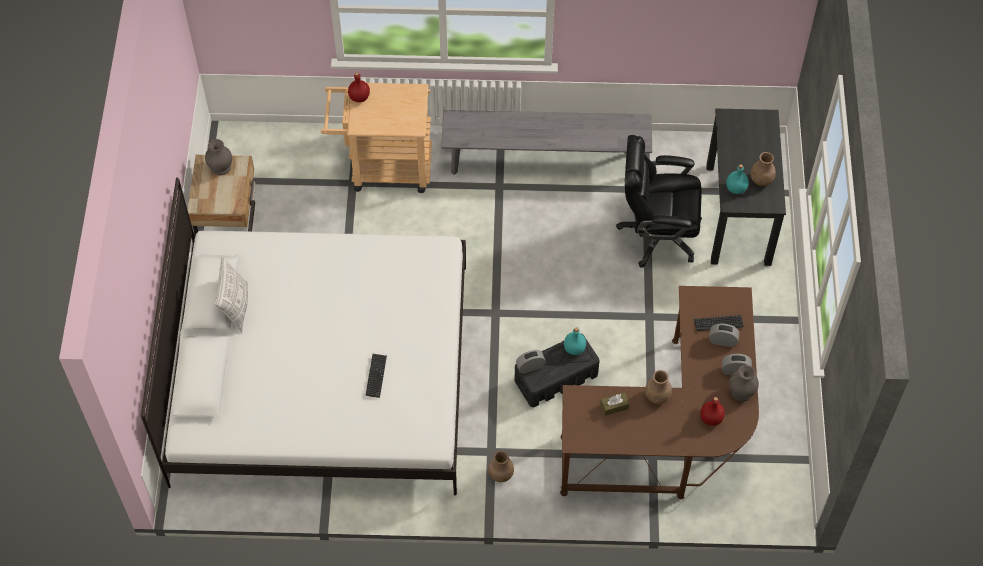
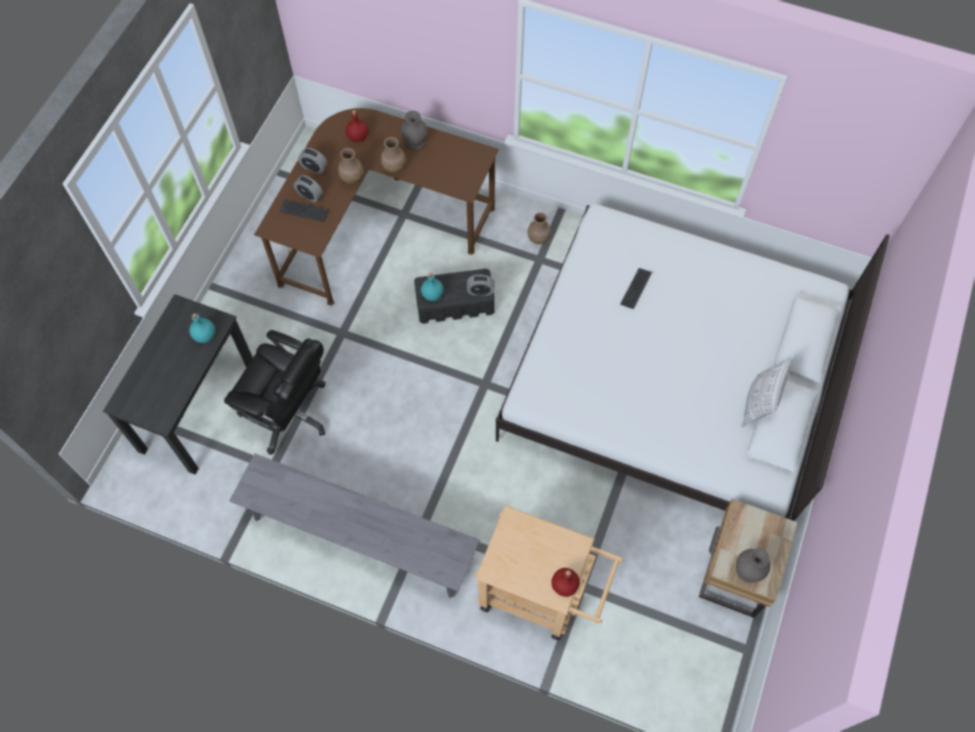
camera: 160 degrees left, 5 degrees up
(614, 406) = (435, 171): brown tissue box -> none
(740, 391) = (320, 150): grey vase -> grey vase (415, 142)
(761, 180) = (174, 335): brown vase -> brown vase (352, 178)

